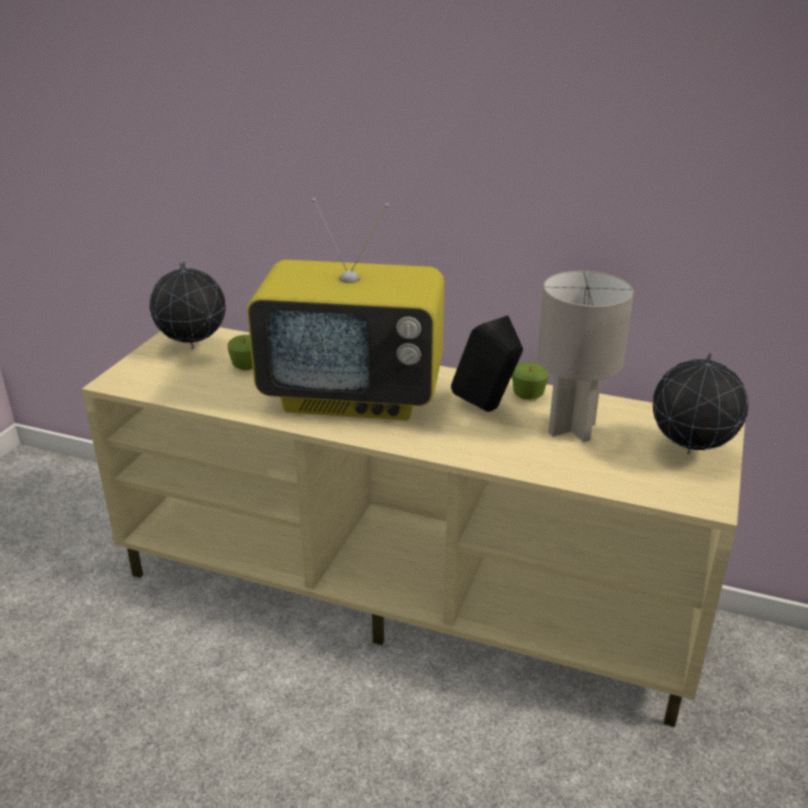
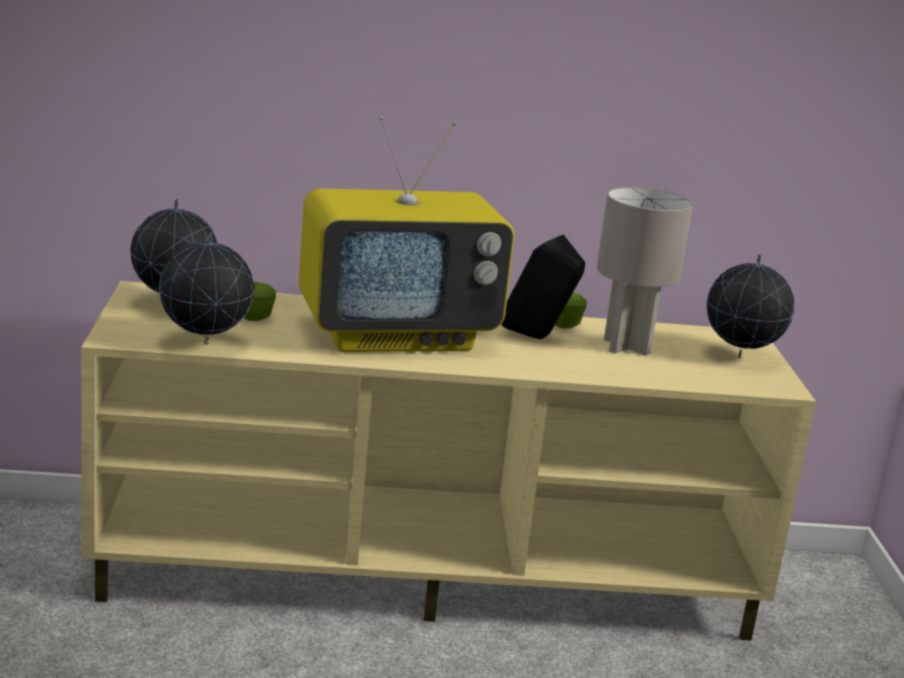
camera: 25 degrees left, 10 degrees down
(179, 393) = (204, 344): none -> globe

